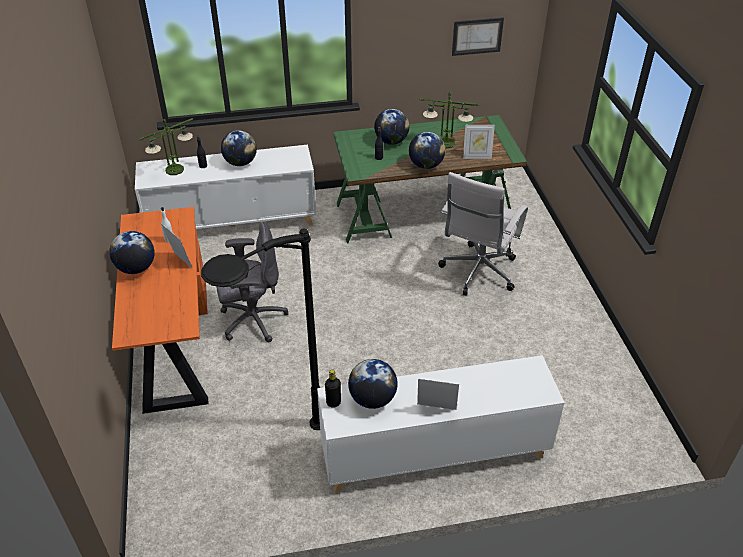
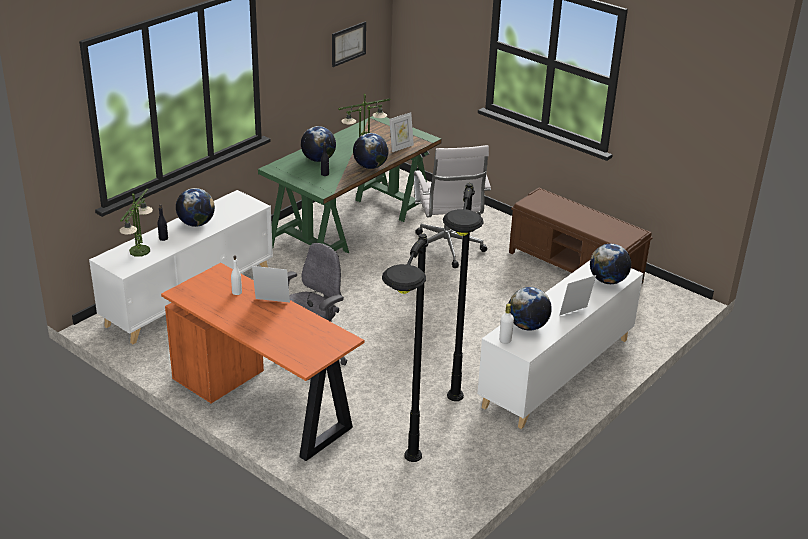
camera: 40 degrees left, 10 degrees down
(136, 268) = (239, 322): globe -> globe (607, 281)
(168, 491) = (401, 494): none -> black floor lamp
(333, 403) = (505, 340): black bottle -> white bottle
(580, 350) = (575, 268): none -> brown bench

